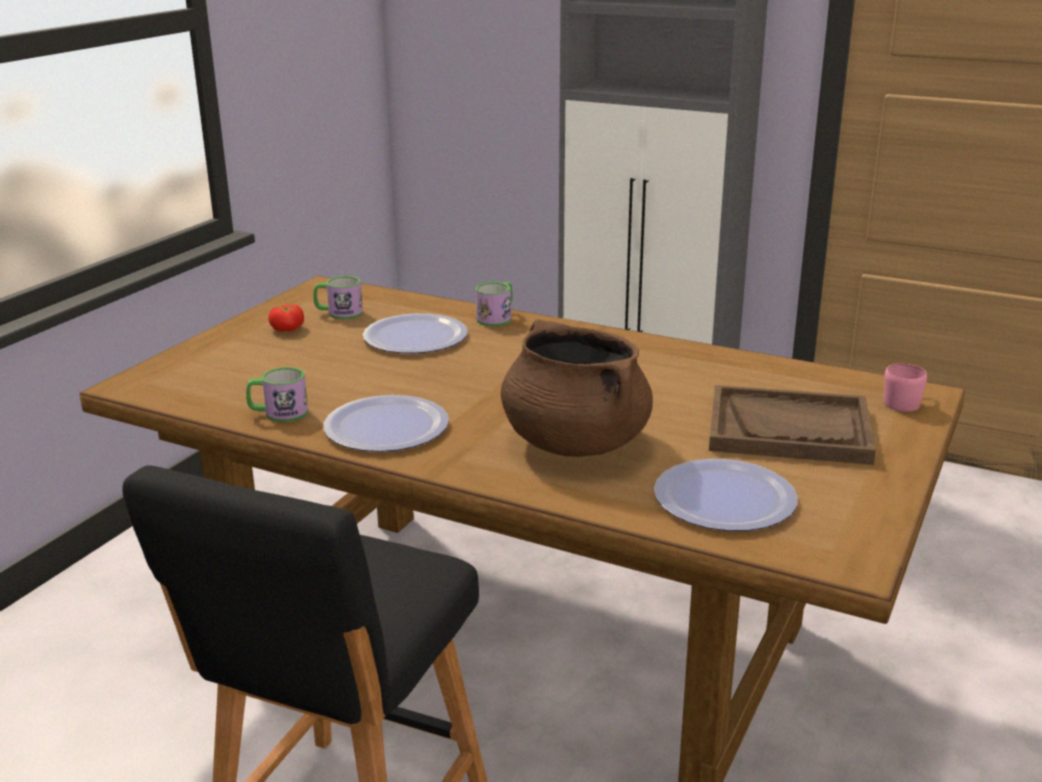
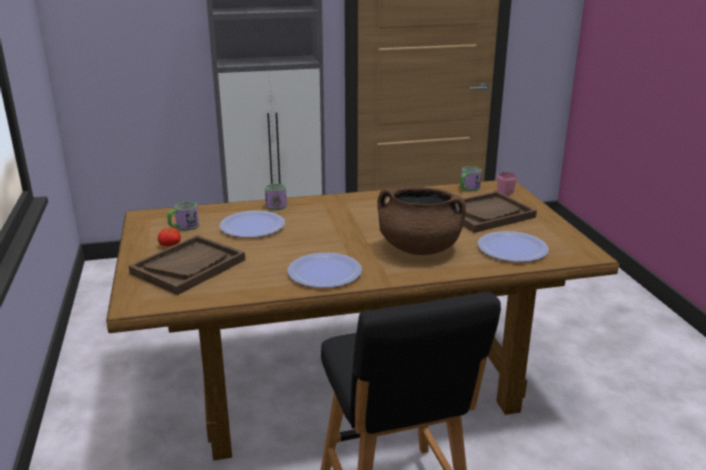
camera: 40 degrees left, 0 degrees up
(256, 362) = (188, 266): none -> brown tray
(278, 413) = (256, 286): mug -> mug (468, 188)

